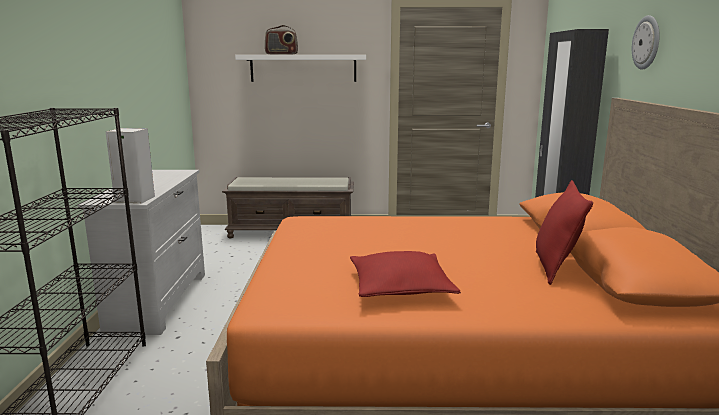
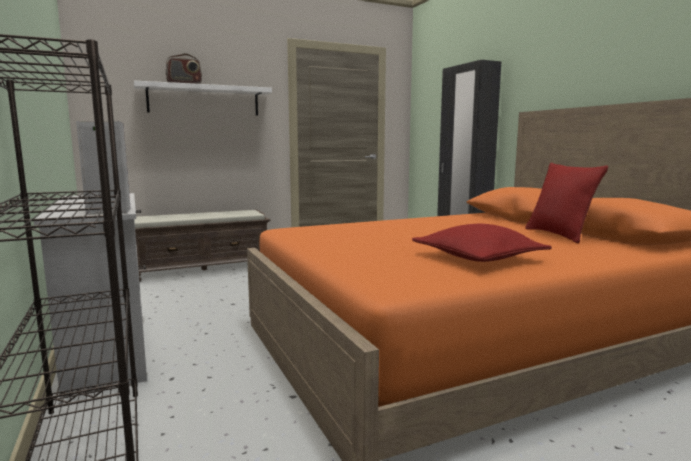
camera: 25 degrees left, 5 degrees down
(647, 42) = (547, 66): wall clock -> none

